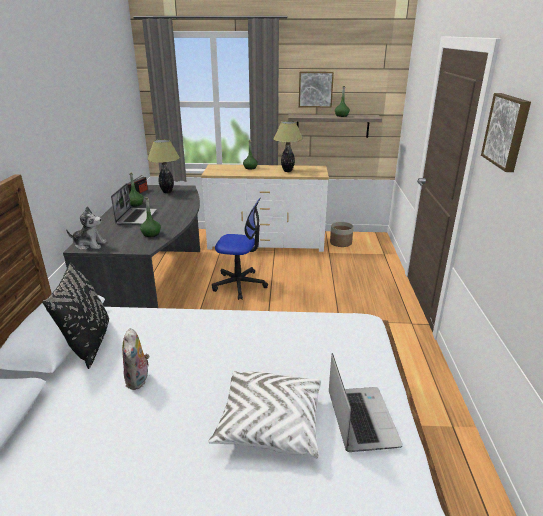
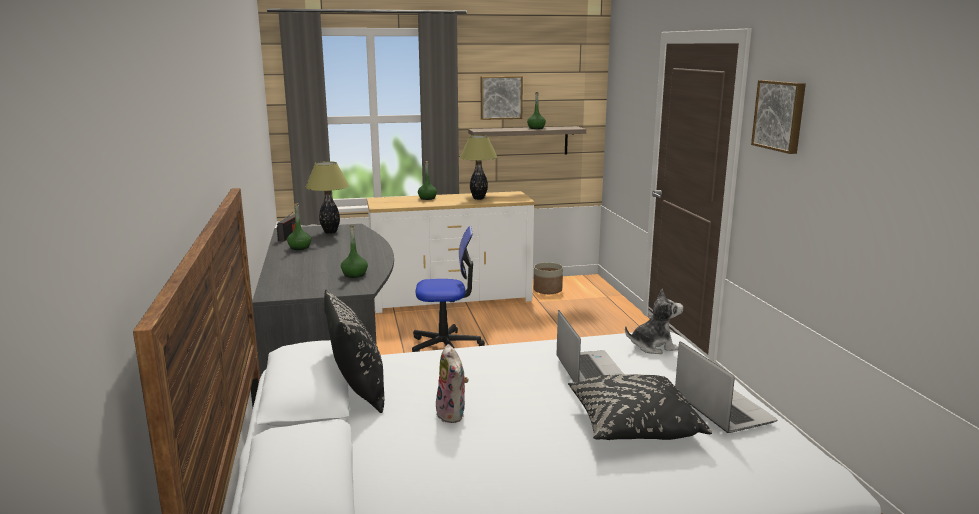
camera: 15 degrees left, 10 degrees down
(89, 245) = (281, 291): plush toy -> plush toy (653, 346)
(136, 217) = (315, 260): laptop -> laptop (589, 371)
(269, 424) = (633, 426): white pillow -> black pillow

